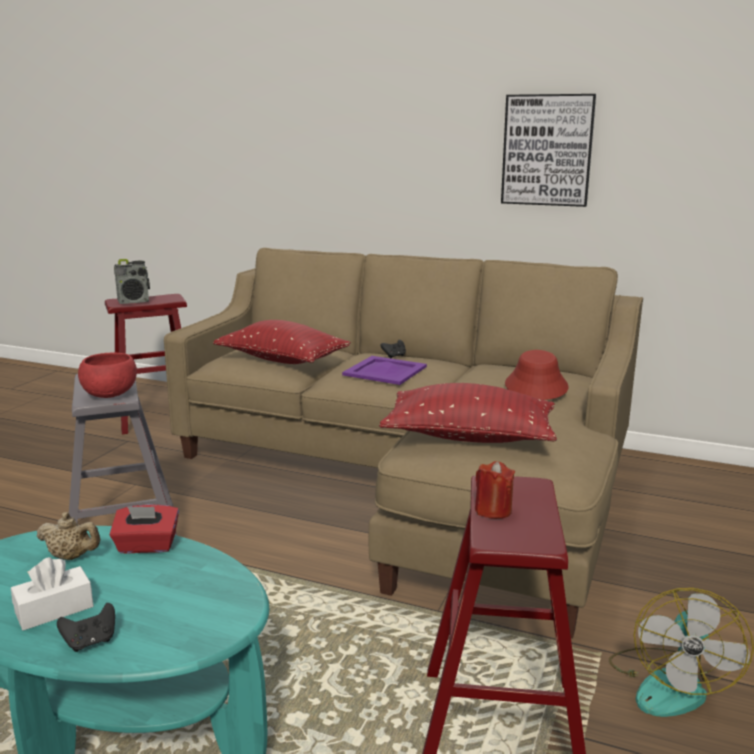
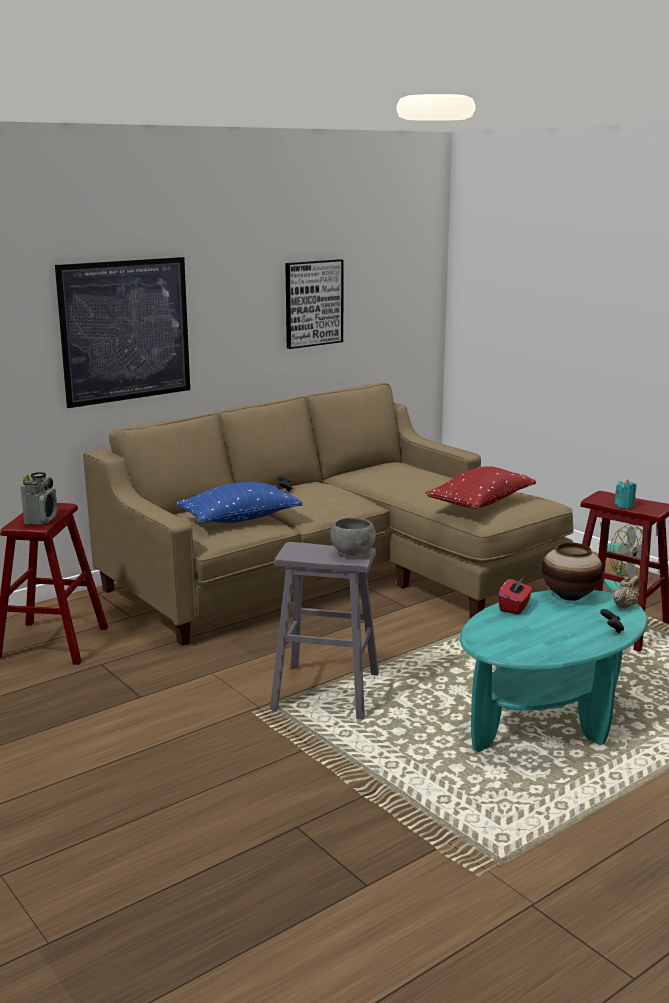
camera: 60 degrees left, 0 degrees up
(54, 610) = (572, 635): white tissue box -> none
(72, 557) = (511, 627): beige teapot -> beige teapot (624, 605)
(110, 395) = (353, 553): red bowl -> grey bowl
(219, 579) = (569, 596): none -> vase
(282, 360) = (240, 519): red pillow -> blue pillow
(310, 156) = (125, 330): none -> picture
(386, 371) = (318, 498): purple tray -> none
(493, 510) = (624, 505): red candle -> turquoise candle
(536, 386) = (417, 472): red hat -> none

